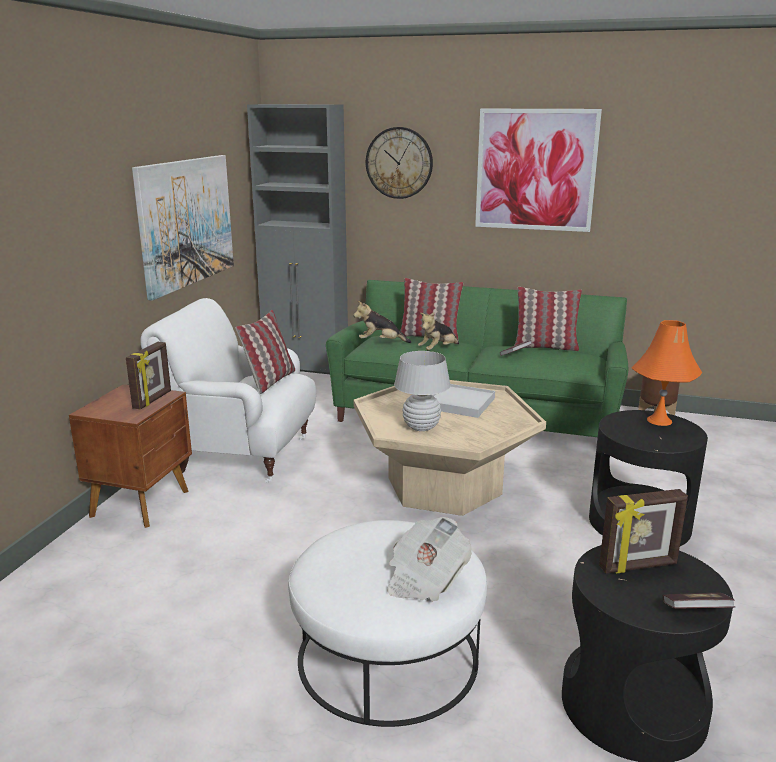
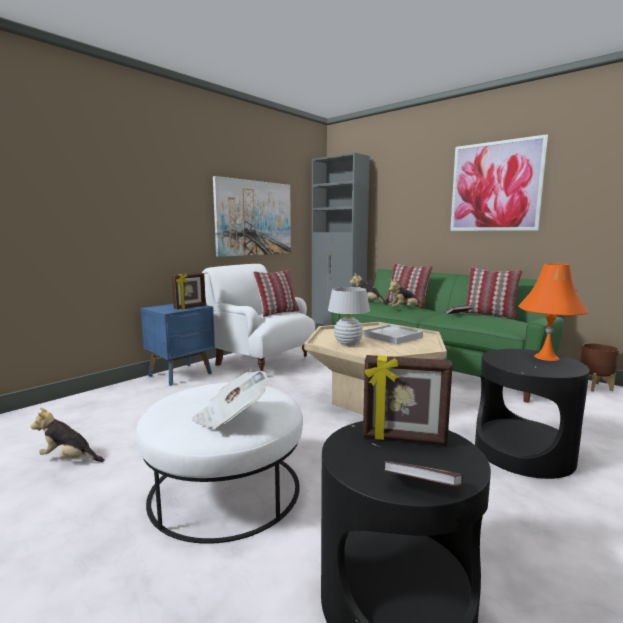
camera: 25 degrees right, 10 degrees down
(140, 680) = (69, 459): none -> plush toy
(142, 503) = (181, 374): brown nightstand -> blue nightstand
(399, 163) = (402, 190): wall clock -> none

